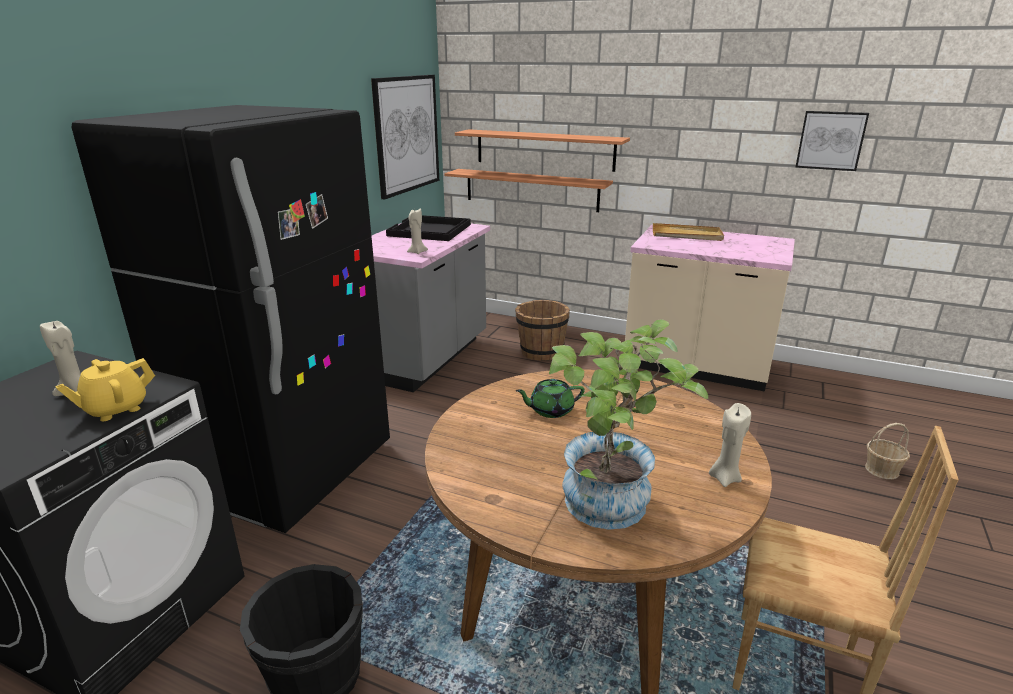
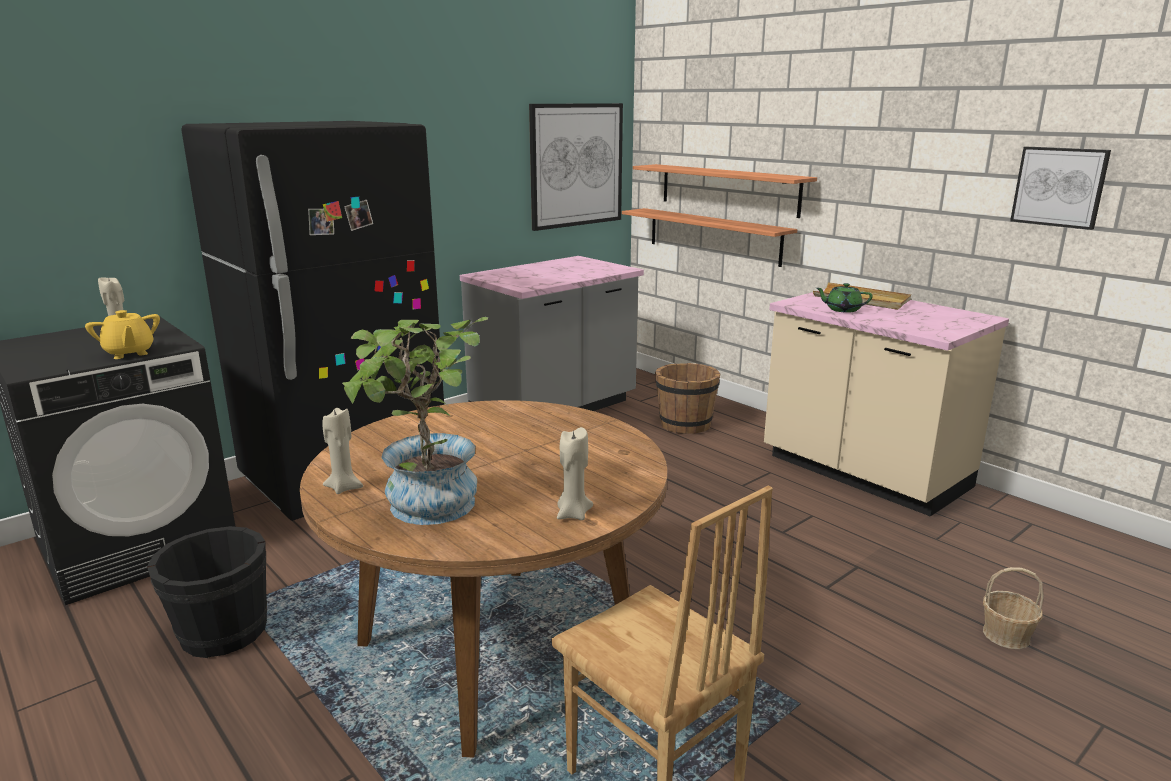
camera: 25 degrees right, 5 degrees down
(115, 409) = (129, 353): yellow teapot -> yellow teapot turned 105 degrees counterclockwise
(417, 252) = (530, 283): beige candle -> beige candle (344, 487)
(430, 230) = (573, 267): black tray -> none
(550, 410) = (490, 431): green teapot -> green teapot (842, 309)

